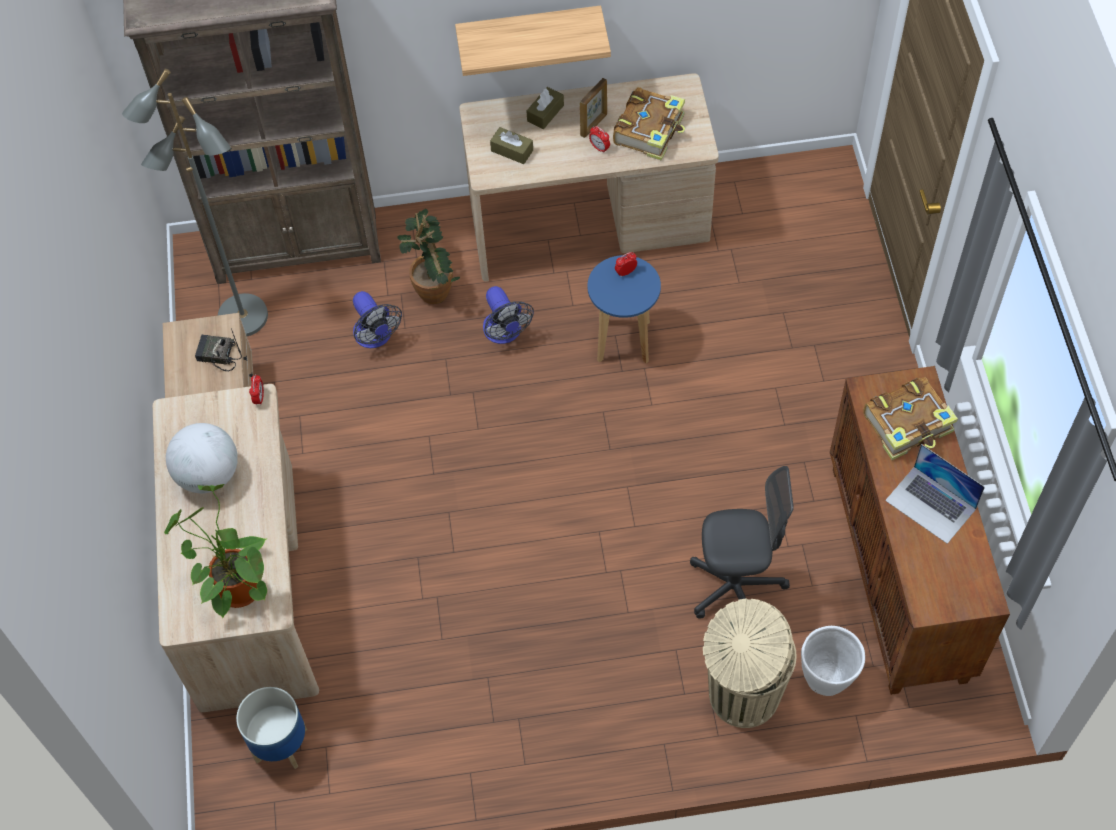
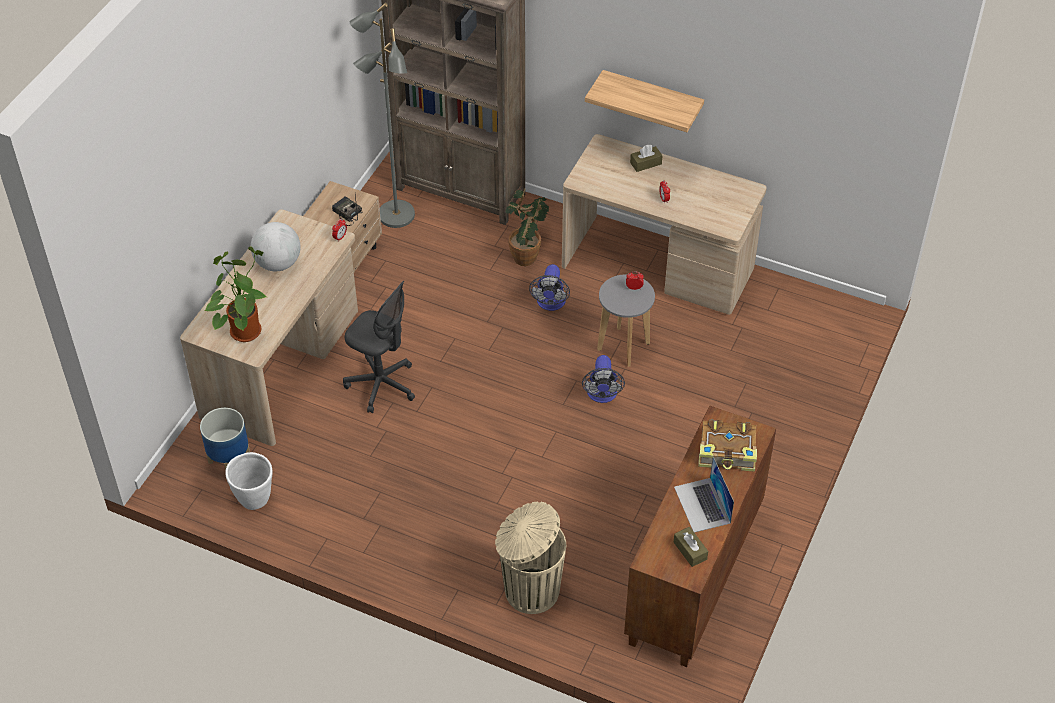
camera: 30 degrees right, 10 degrees down
(376, 337) = (467, 266): fan -> fan (602, 395)
(512, 151) = (606, 175): brown tissue box -> brown tissue box (690, 550)
(594, 125) = (671, 184): picture frame -> none
(623, 342) = (623, 347): blue stool -> grey stool
(650, 130) = (706, 204): book -> none
(735, 588) = (578, 527): grey office chair -> grey office chair (381, 385)
(826, 679) = (593, 612): white planter -> white planter (254, 500)

